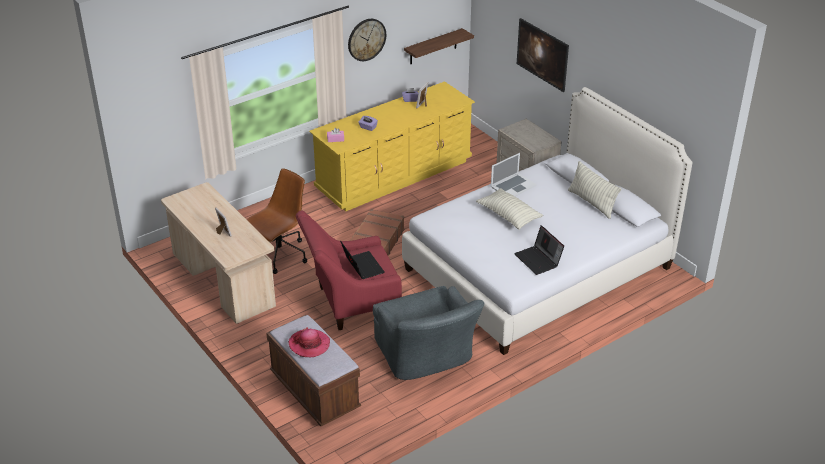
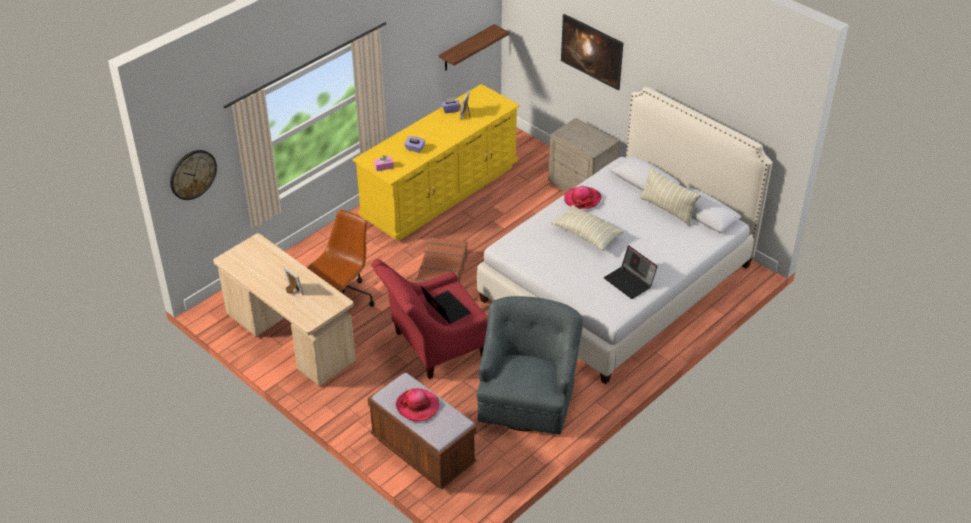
camera: 10 degrees left, 5 degrees up
(366, 39) = (402, 53): wall clock -> wall clock (192, 174)
(426, 356) = (527, 396): grey armchair -> grey armchair turned 135 degrees counterclockwise
(513, 186) = (582, 199): laptop -> hat

